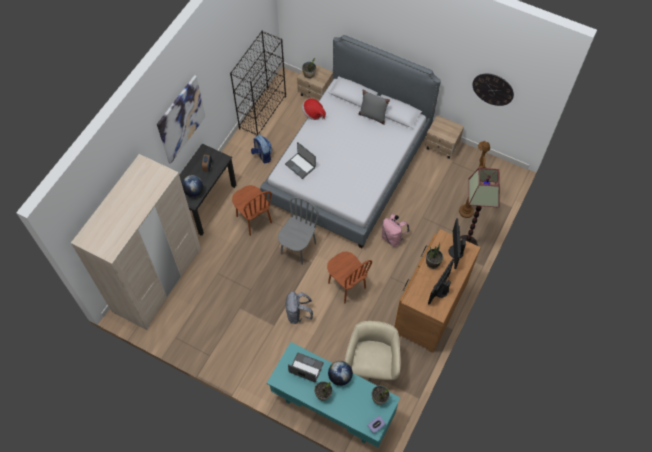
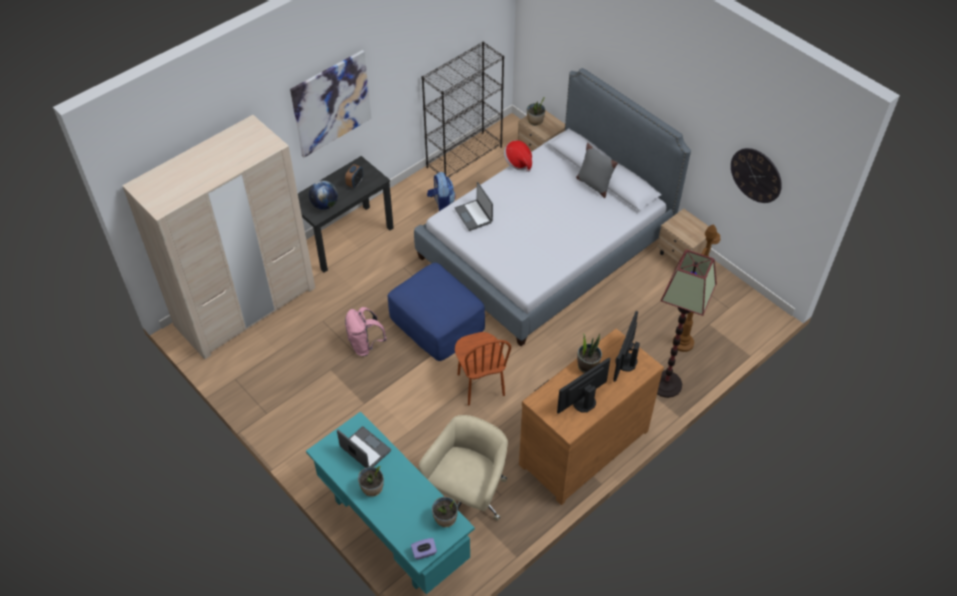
camera: 20 degrees right, 10 degrees down
(253, 219) = (396, 273): brown chair -> none
(298, 248) = (437, 322): grey chair -> blue ottoman
(298, 314) = (401, 400): grey backpack -> none
(340, 377) = (404, 474): globe -> none
(393, 237) = (568, 346): pink backpack -> pink backpack (365, 345)

